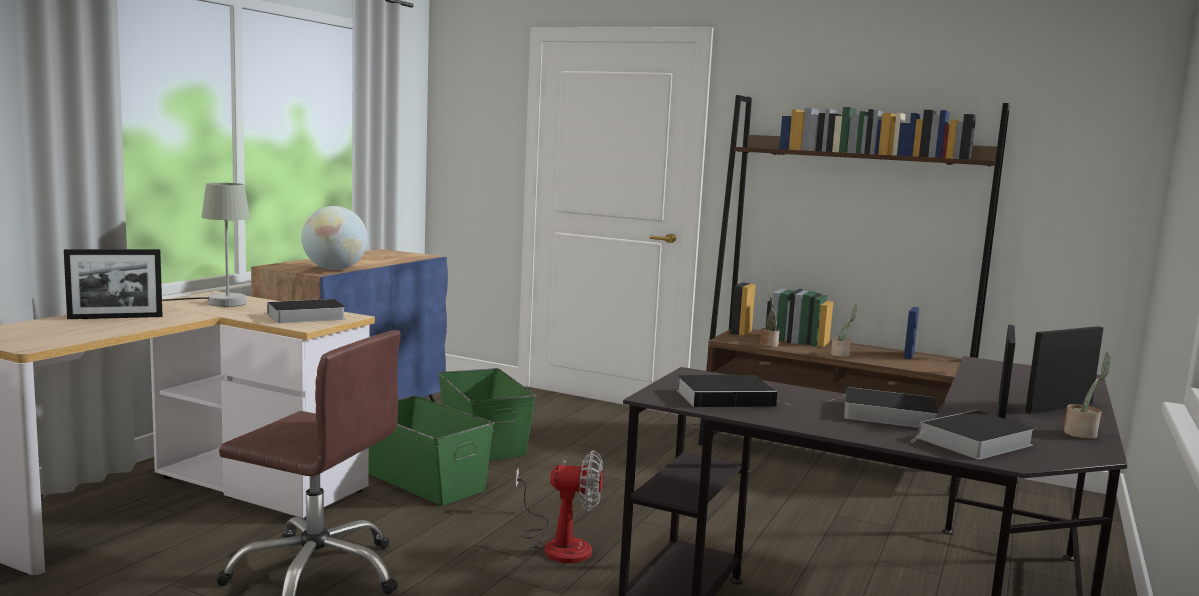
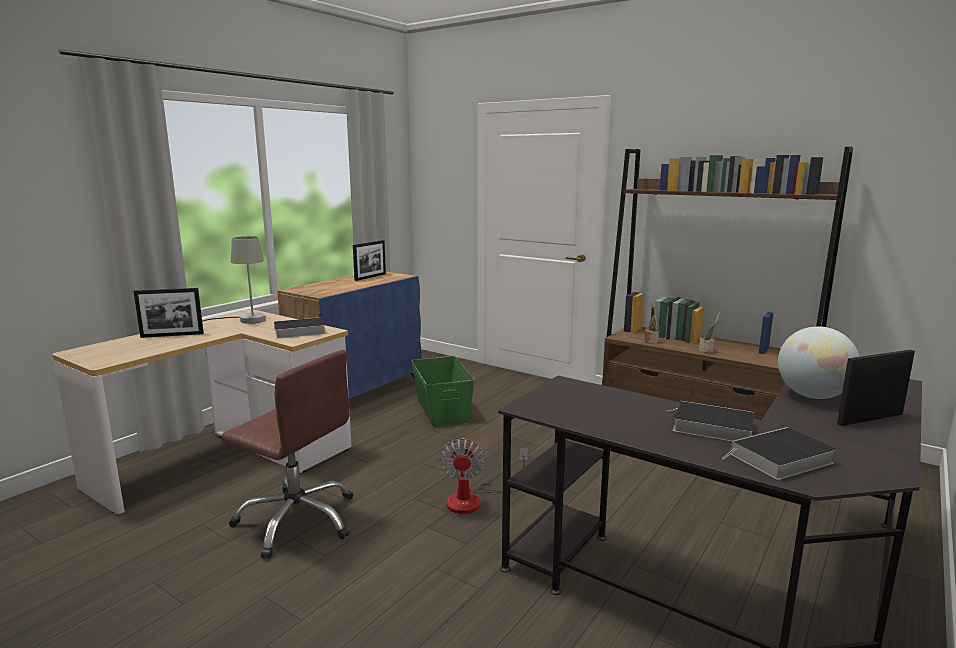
camera: 10 degrees right, 5 degrees up
(334, 269) = (332, 291): globe -> globe (812, 396)
(423, 480) = (392, 442): green storage box -> none
(559, 544) = (474, 499): fan -> fan turned 75 degrees clockwise
(727, 398) = (582, 408): book -> none
(1000, 415) = (813, 427): picture frame -> picture frame (370, 277)
(1082, 434) = (884, 450): potted plant -> none

